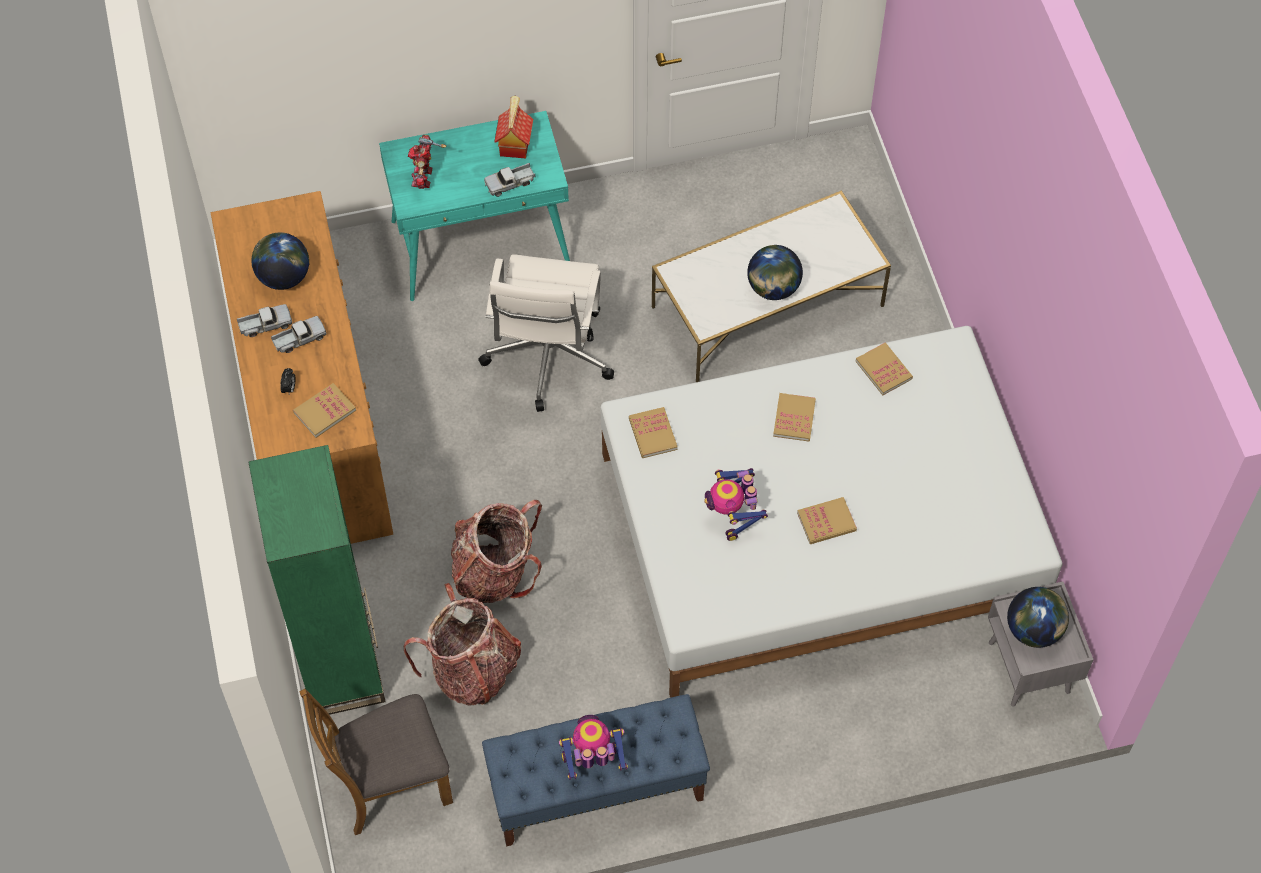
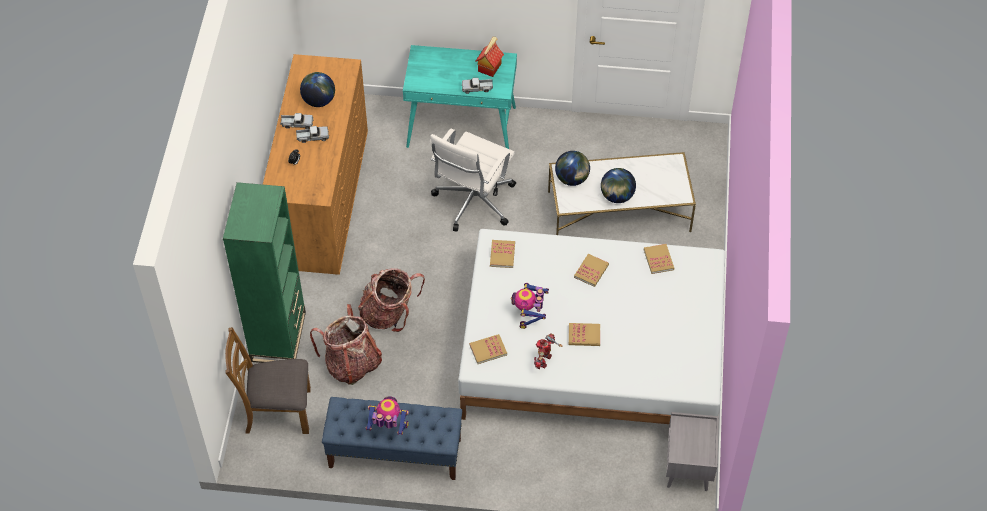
camera: 20 degrees right, 5 degrees down
(324, 411) = (309, 180): book -> book (488, 350)
(424, 177) = (428, 71): toy robot -> toy robot (544, 360)
(1033, 630) = (688, 439): globe -> globe (572, 179)

